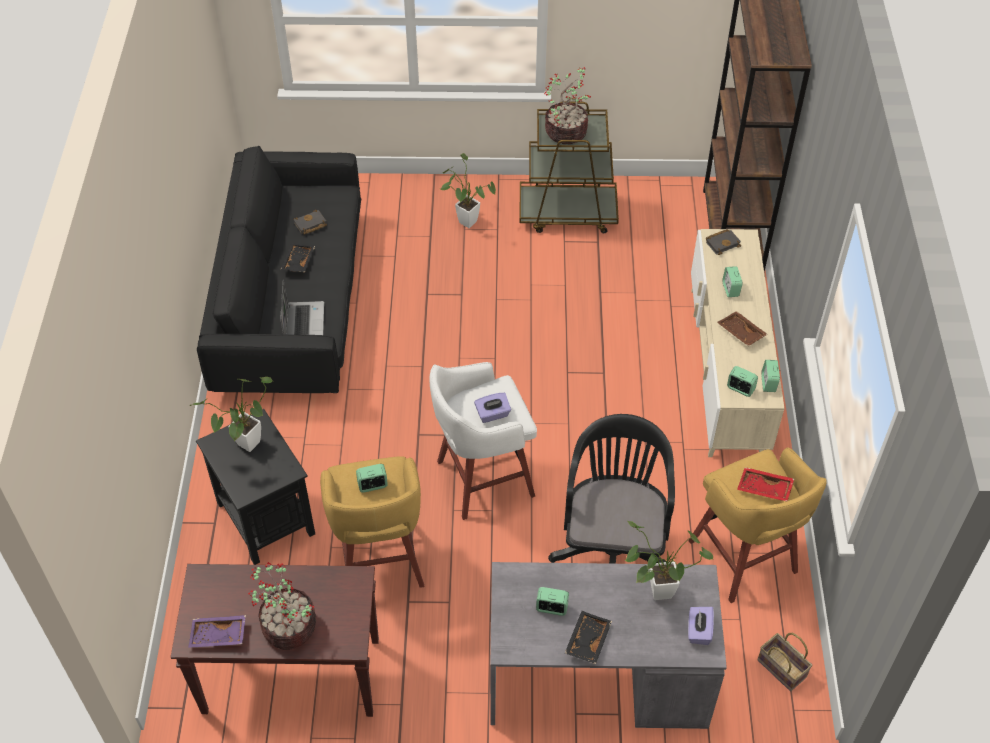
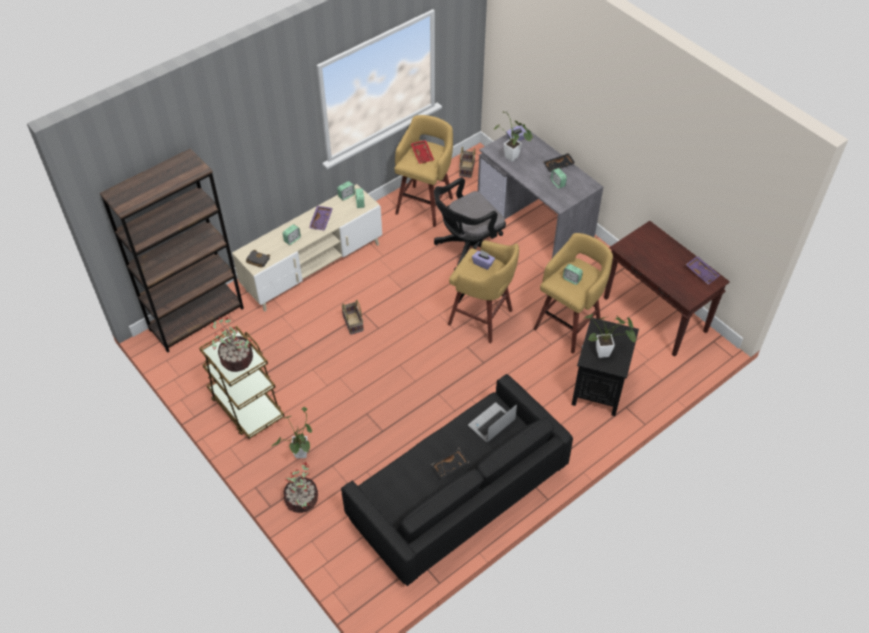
camera: 130 degrees left, 0 degrees up
(288, 626) = (669, 254): potted plant -> potted plant (302, 501)
(310, 225) = (414, 485): black book -> none
(482, 479) = (482, 318): white stool -> yellow stool
(596, 355) = (353, 323): none -> basket
(740, 333) = (321, 221): brown tray -> purple tray

